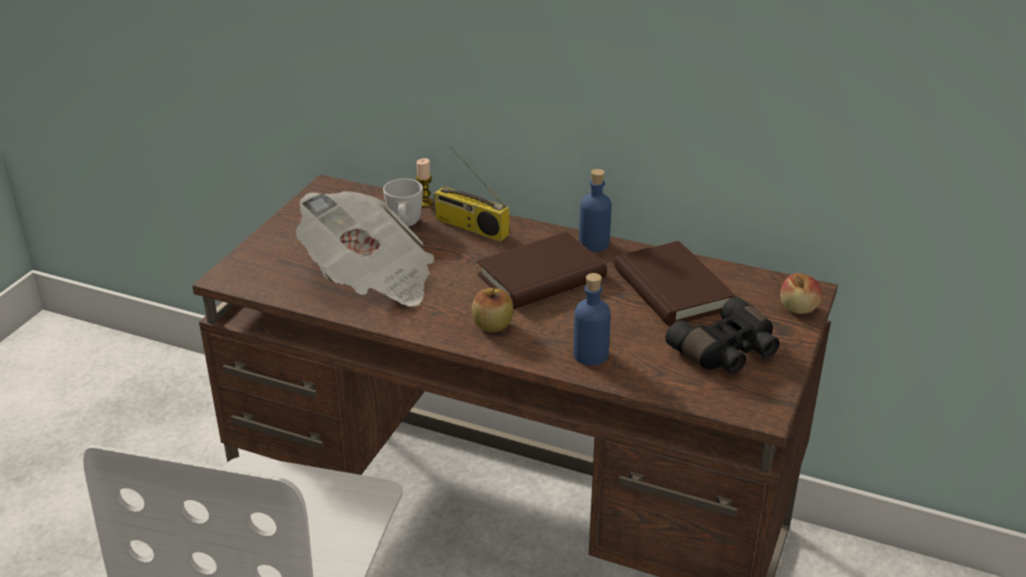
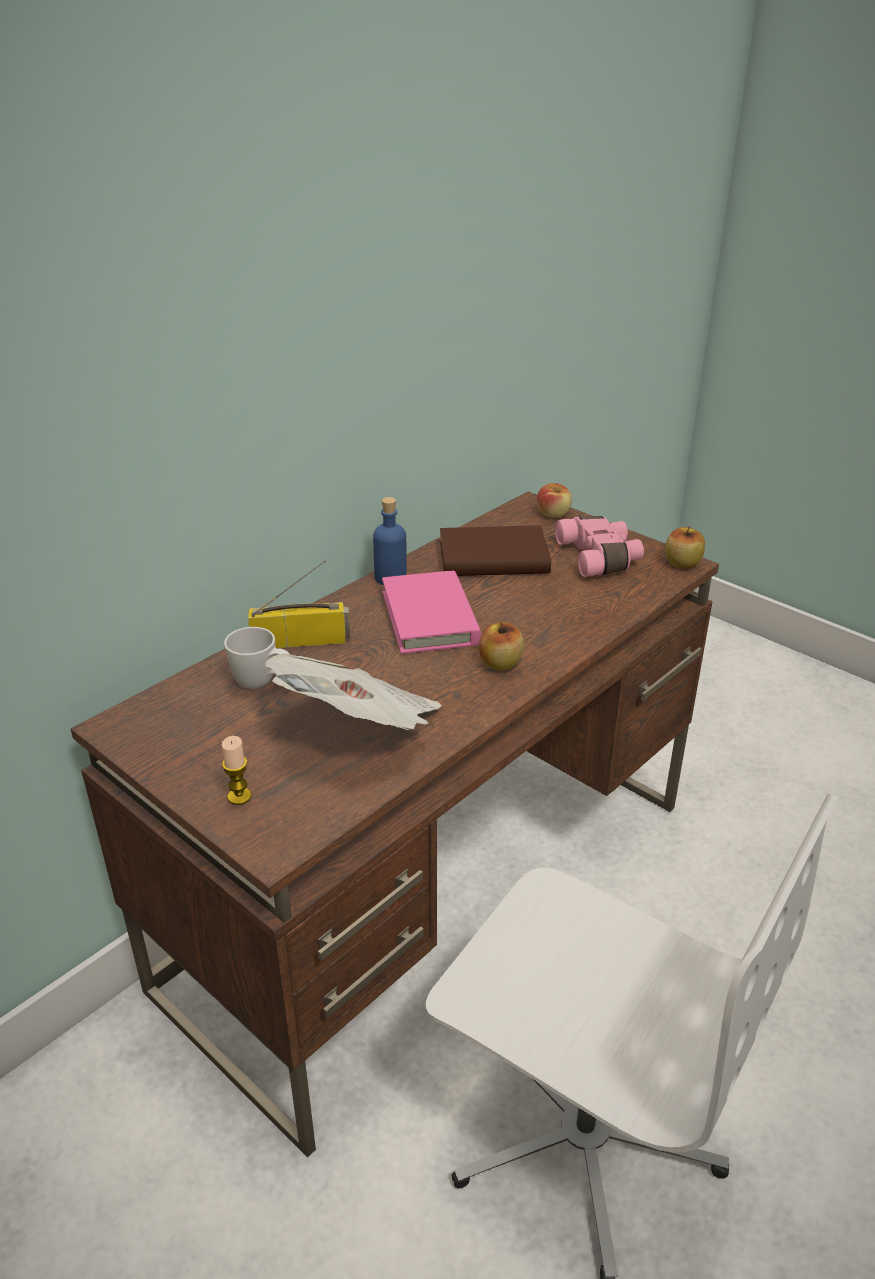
camera: 70 degrees left, 0 degrees up
(425, 203) = (222, 659): candle -> candle (239, 796)
(469, 227) = (301, 640): radio -> radio turned 150 degrees counterclockwise
(541, 277) = (430, 618): brown book -> pink book
(590, 355) = (575, 620): blue bottle -> none
(727, 352) = (600, 557): black binoculars -> pink binoculars
(760, 409) = (682, 563): none -> apple

